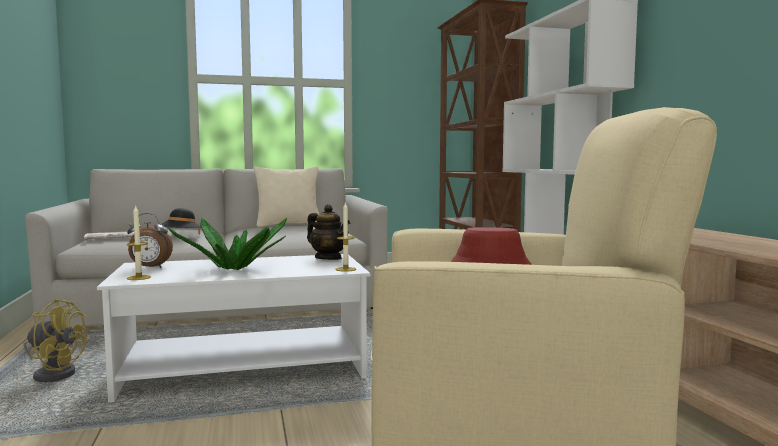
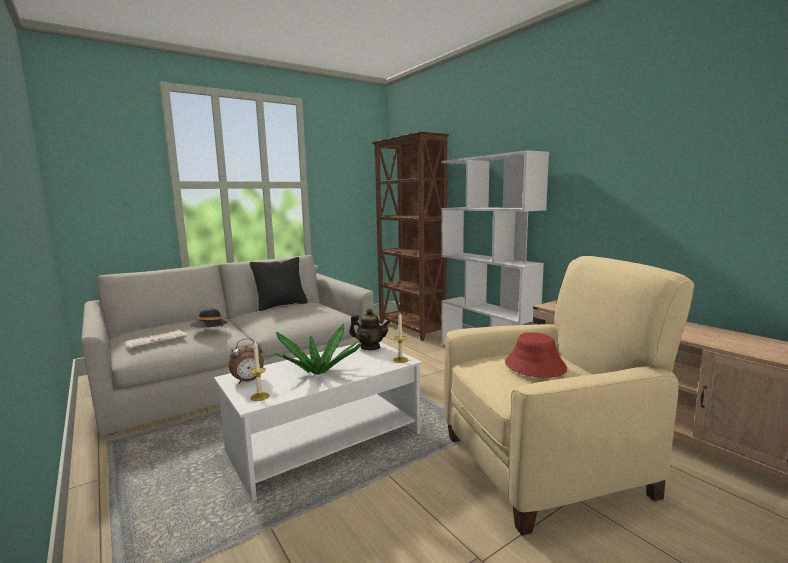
camera: 20 degrees left, 5 degrees up
(54, 374) = (170, 482): yellow fan -> none
(288, 225) = (281, 305): beige pillow -> black pillow

